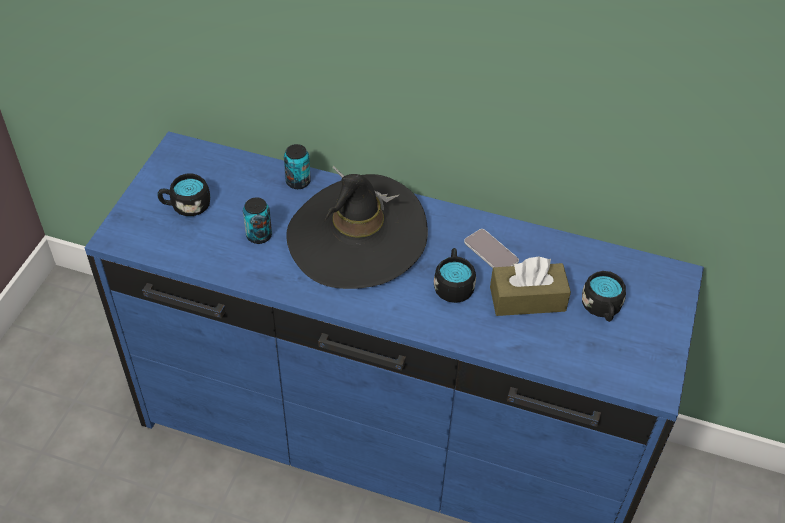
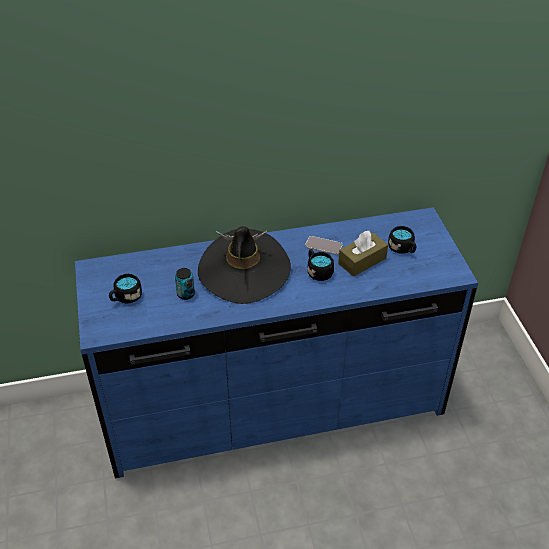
camera: 30 degrees left, 5 degrees down
(298, 182) = (183, 255): can -> none

